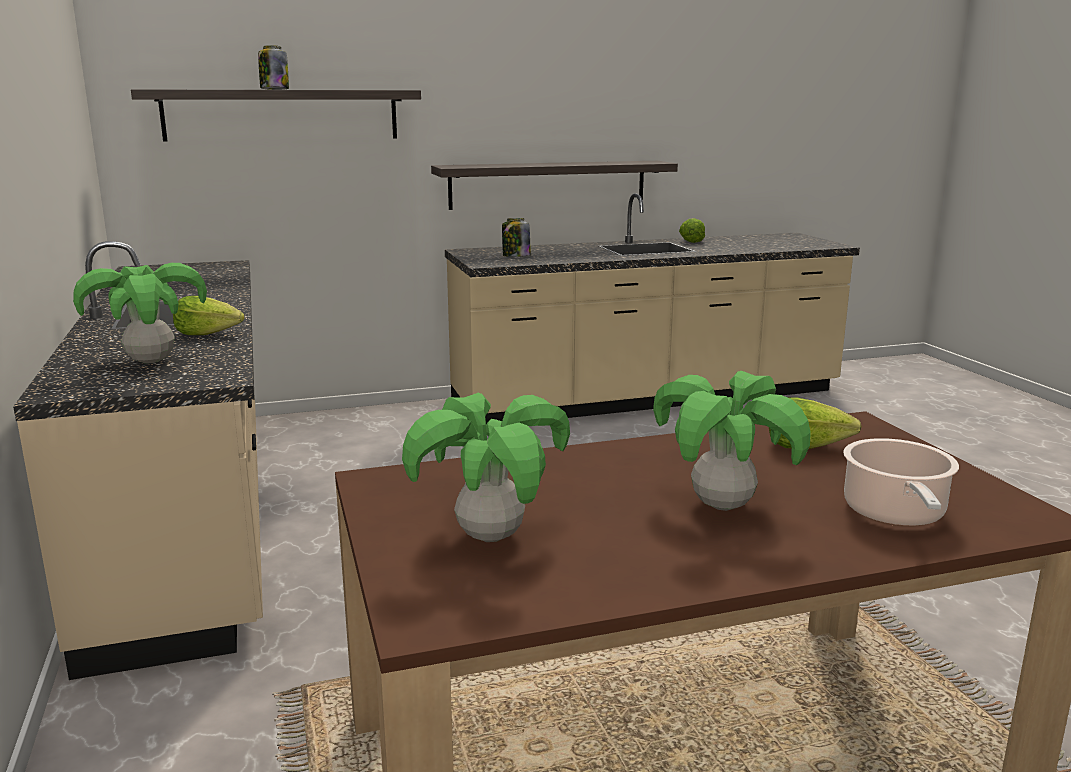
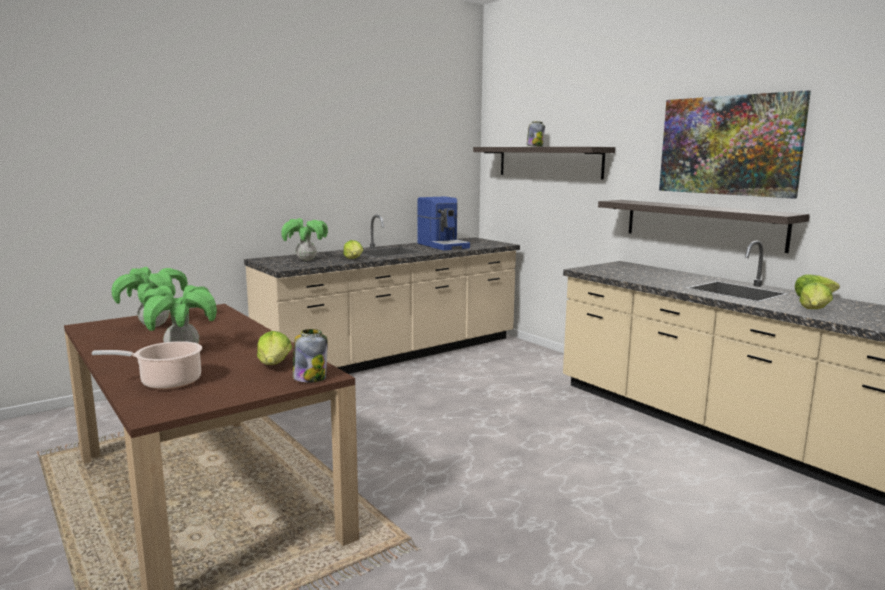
camera: 70 degrees right, 5 degrees down
(173, 285) = (443, 245): none -> coffee machine
(515, 256) = (624, 271): jar -> jar (310, 378)
(571, 89) = (728, 145): none -> picture
(738, 248) = (814, 310): none -> lettuce

